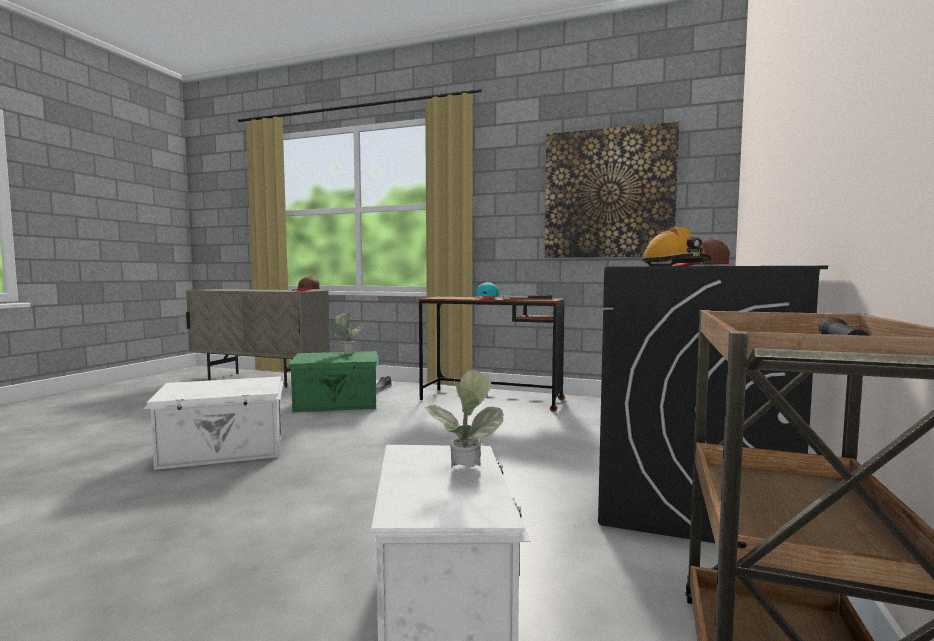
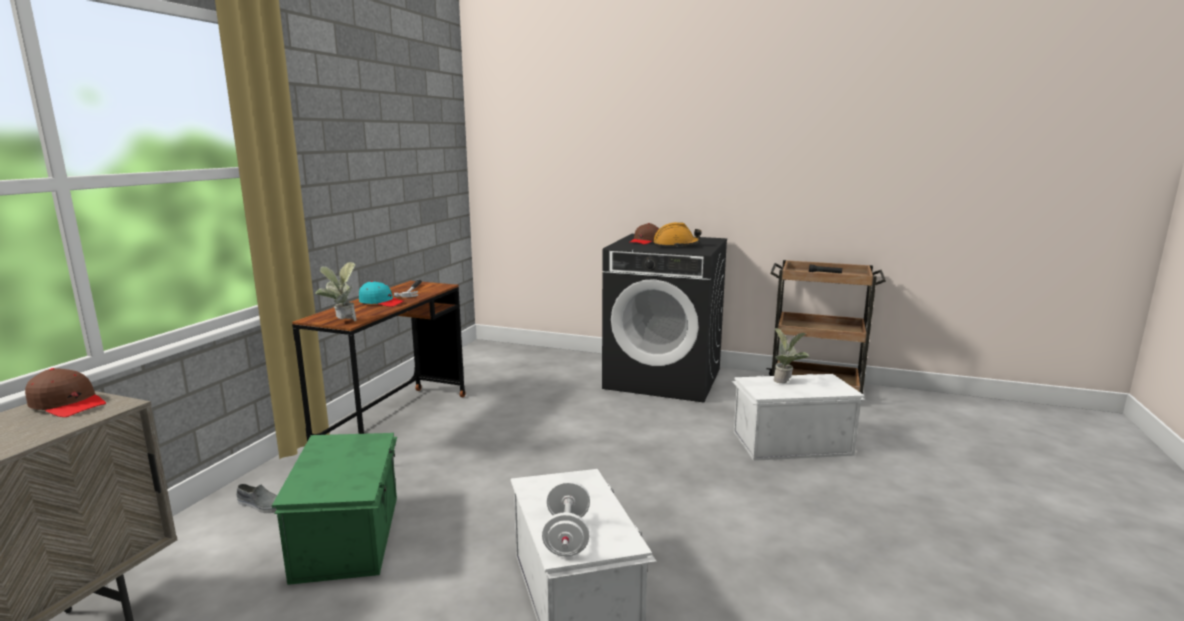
camera: 90 degrees left, 10 degrees up
(191, 385) = (567, 536): none -> white dumbbell
(346, 353) = (313, 457): potted plant -> potted plant (342, 322)
(608, 193) = (403, 157): picture -> none

